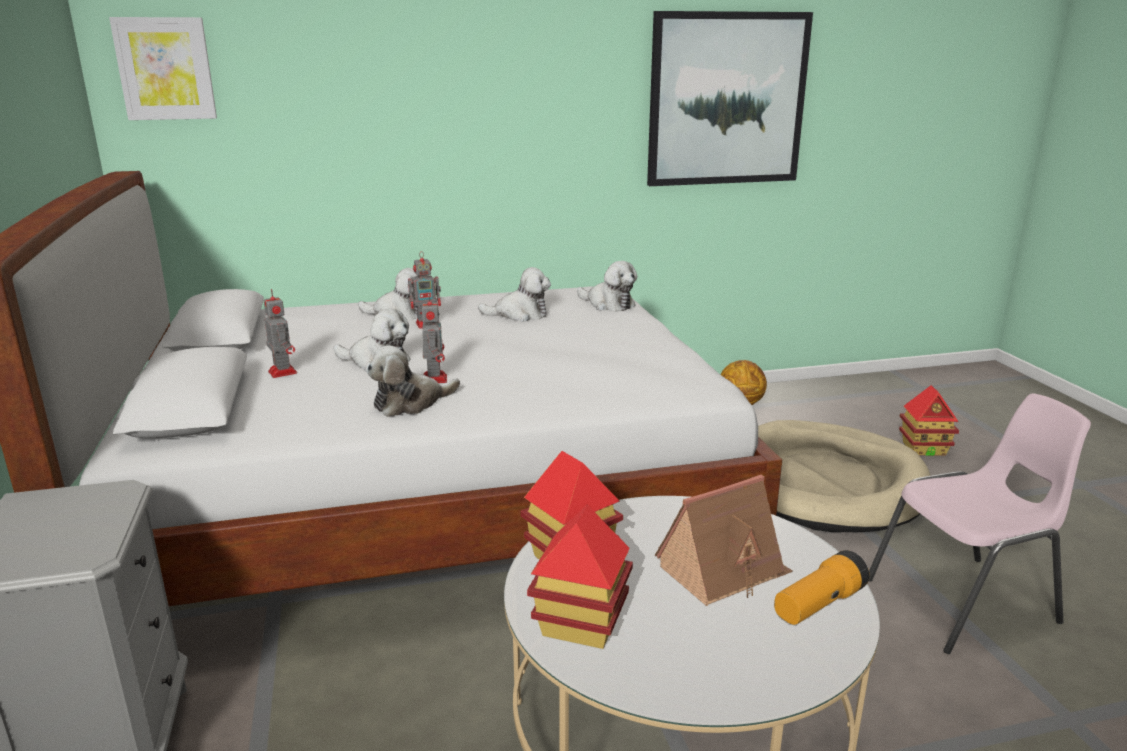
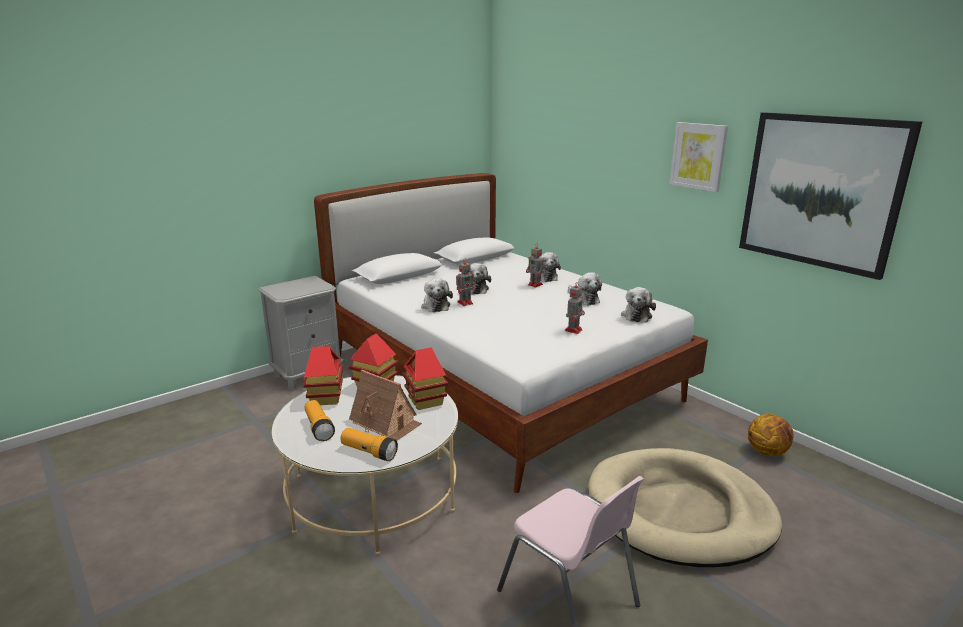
camera: 65 degrees right, 0 degrees up
(165, 69) = (514, 127): picture -> picture (698, 156)
(282, 372) = (446, 278): toy robot -> toy robot (573, 330)
(410, 403) = (435, 305): plush toy -> plush toy turned 135 degrees counterclockwise
(704, 651) = (319, 428): none -> flashlight
(924, 448) = (819, 565): toy house -> toy house (425, 401)

